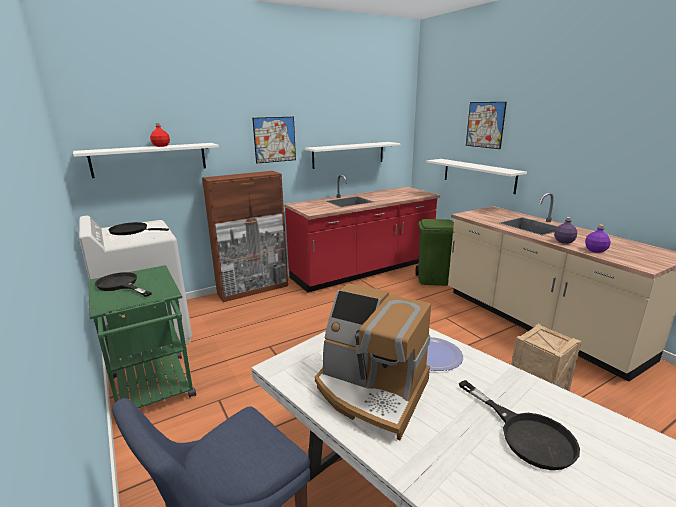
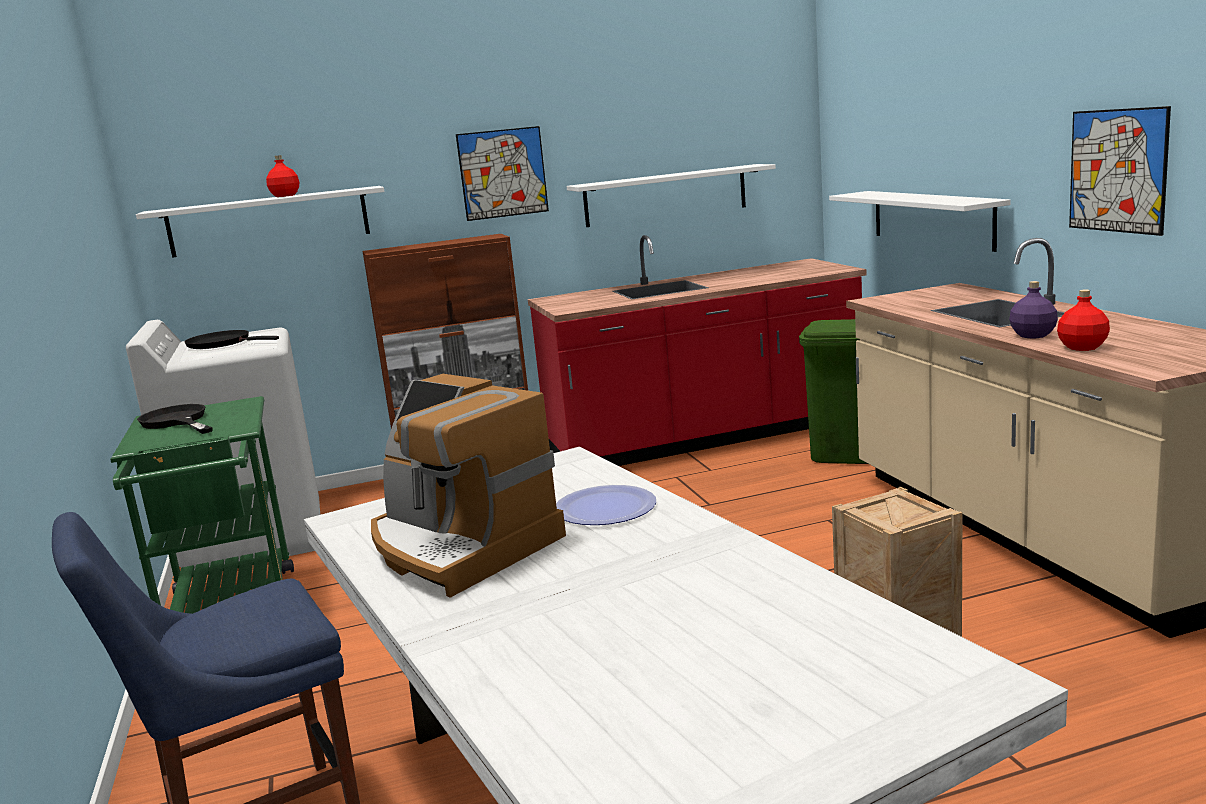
camera: 15 degrees right, 5 degrees down
(485, 125) = (933, 108): picture -> picture (1117, 171)
(526, 434) = (656, 597): black frying pan -> none
(595, 250) = (1082, 347): purple bottle -> red bottle

